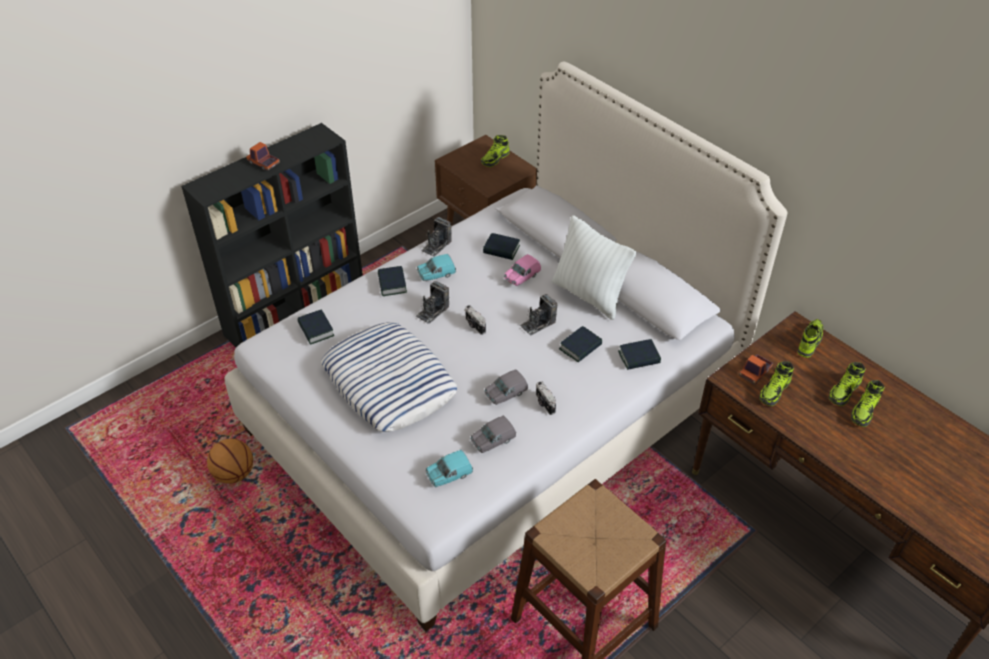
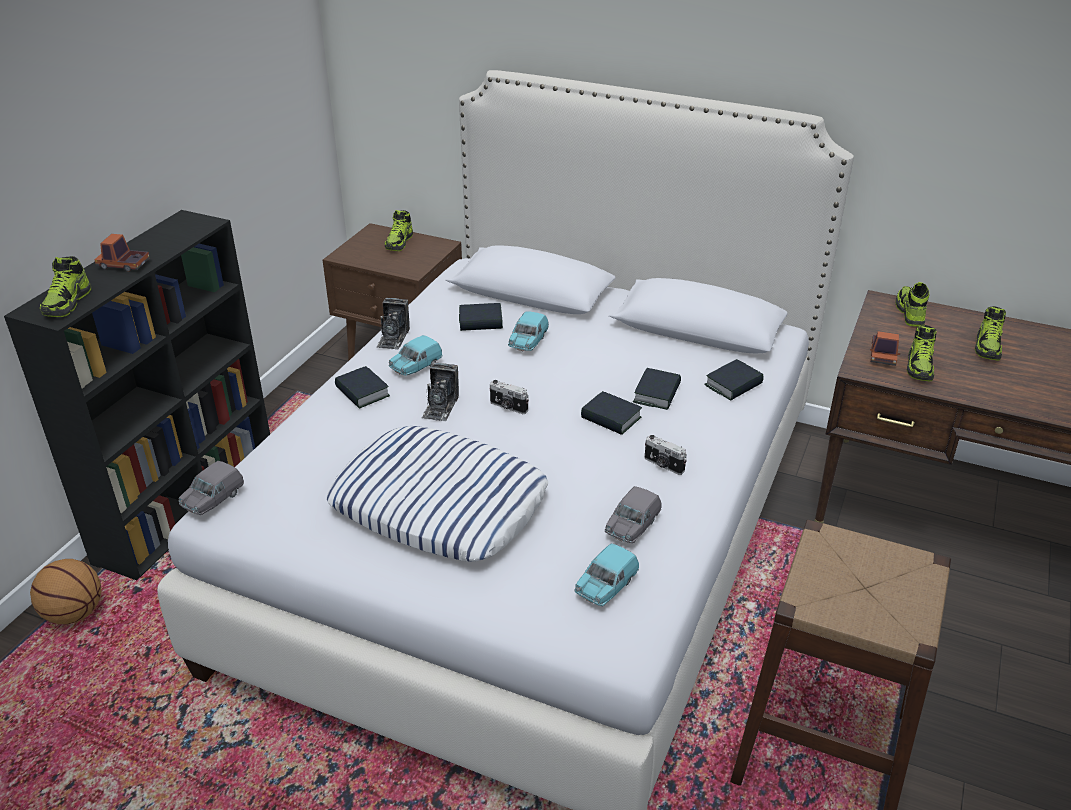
camera: 25 degrees left, 10 degrees down
(235, 474) = (207, 744): basketball -> basketball (75, 613)
(316, 330) = (289, 471): book -> book (611, 418)
(506, 394) = (606, 469): grey toy car -> grey toy car (213, 500)
(522, 277) = (528, 342): pink toy car -> turquoise toy car
(538, 324) = (586, 384): camera -> none
(589, 295) = (623, 340): white pillow -> none
(864, 411) = (1024, 358): shoe -> shoe (67, 303)

